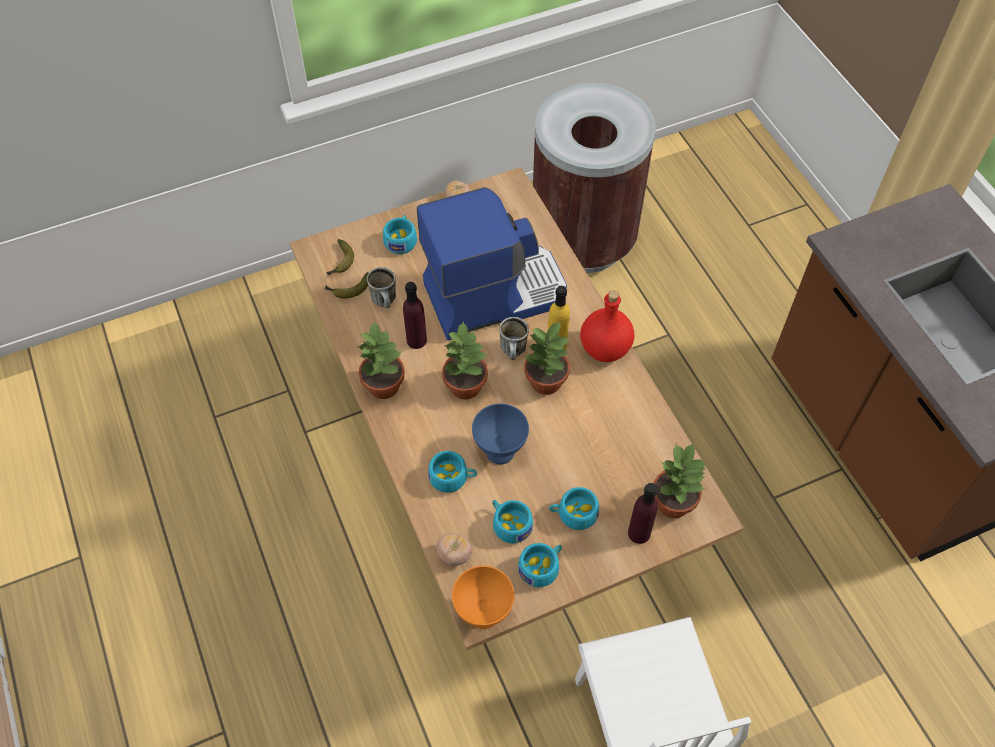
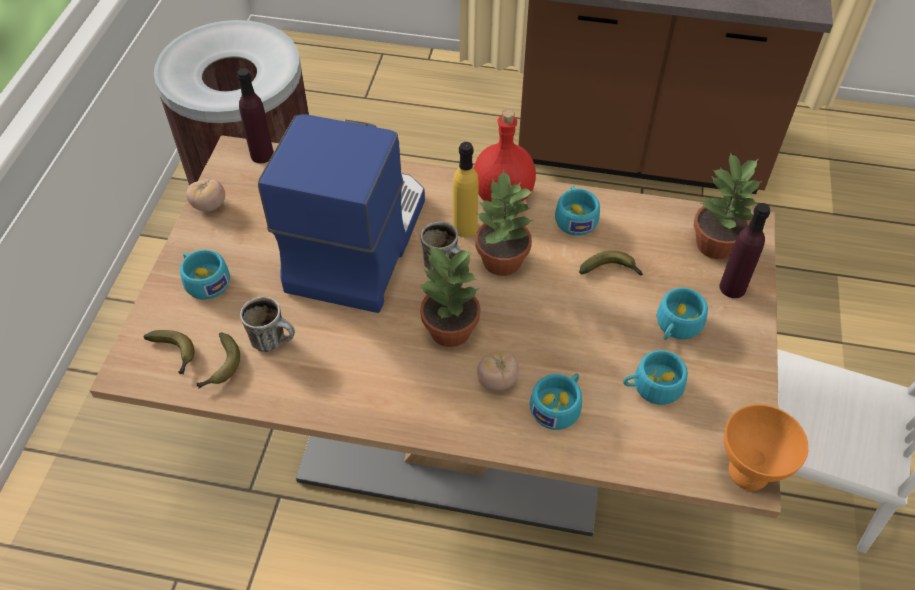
camera: 55 degrees left, 5 degrees down
(383, 385) = (383, 405): potted plant -> none
(416, 340) = (352, 341): purple bottle -> purple bottle (262, 155)
(455, 555) = (658, 458): tomato -> tomato (497, 380)
(501, 451) = (557, 344): blue bowl -> none
(542, 567) = (722, 387): turquoise cup -> turquoise cup (575, 217)
(591, 449) = (611, 270): none -> banana

